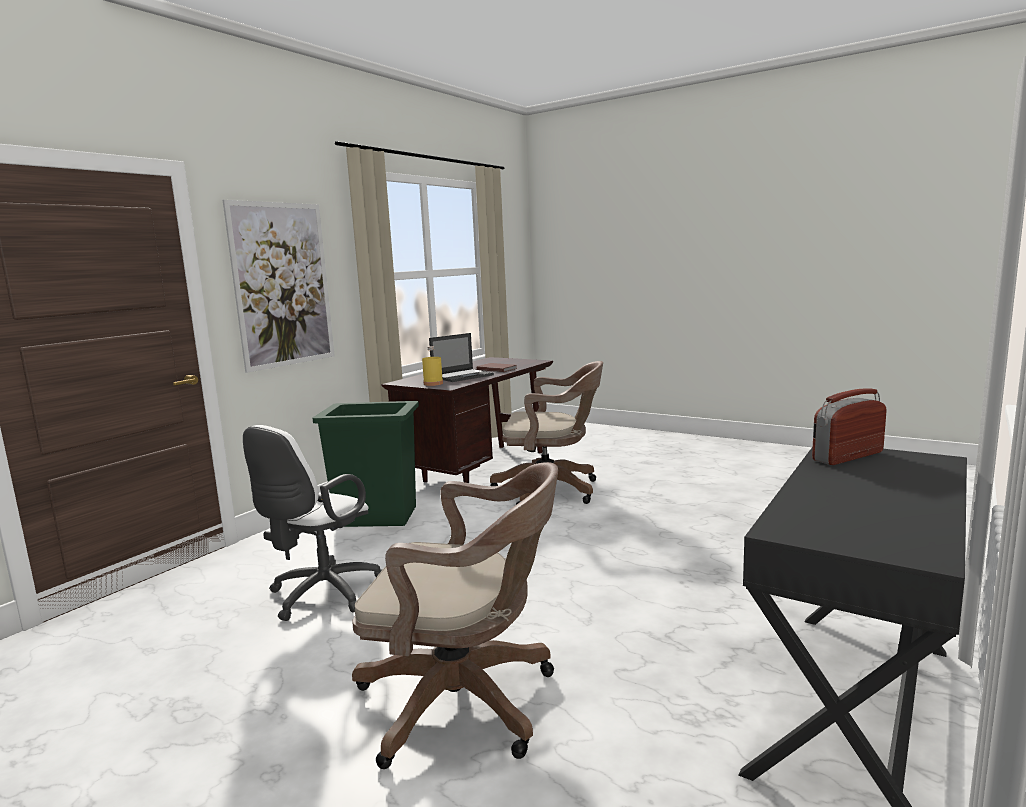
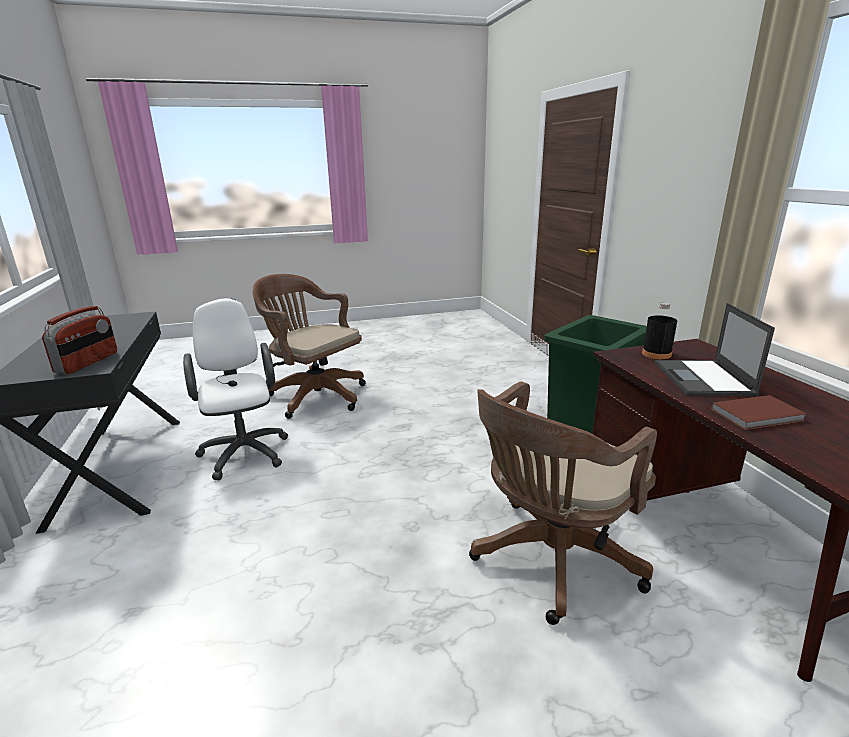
camera: 130 degrees right, 10 degrees up
(282, 285) = (670, 188): picture -> none
(321, 595) = (464, 391): white office chair -> white office chair (244, 451)
(433, 383) = (656, 354): yellow bottle -> black bottle
(467, 702) = (314, 395): brown office chair -> brown office chair turned 75 degrees clockwise

